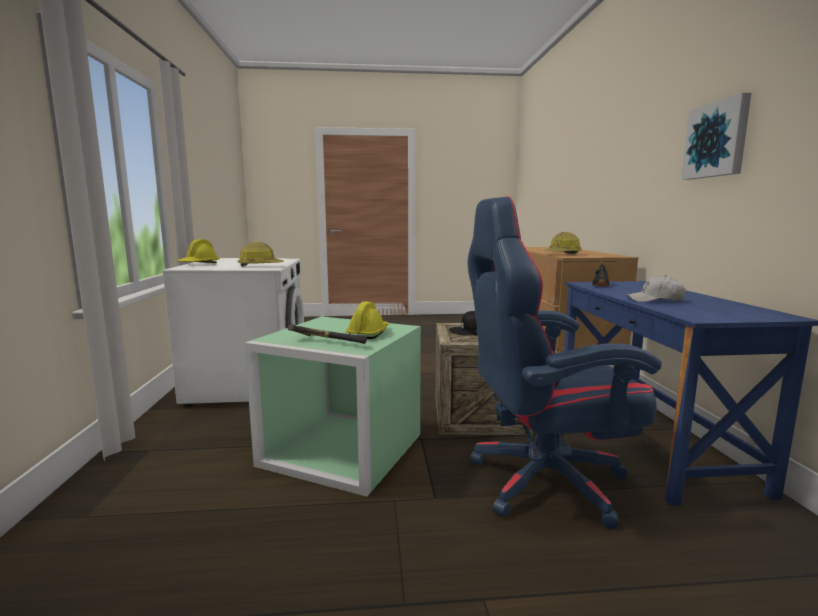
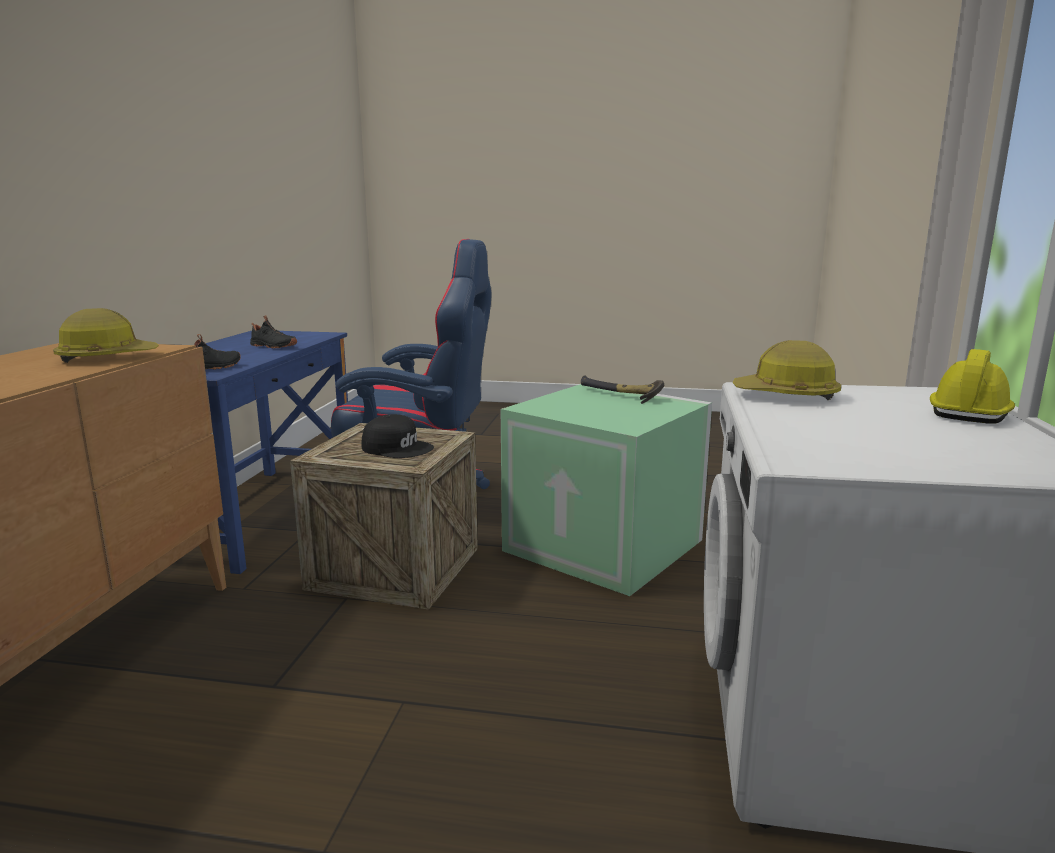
camera: 165 degrees left, 5 degrees up
(368, 333) = (572, 402): yellow hard hat -> none
(655, 300) = (272, 347): white cap -> black shoe
(717, 140) = (128, 161): picture -> none

